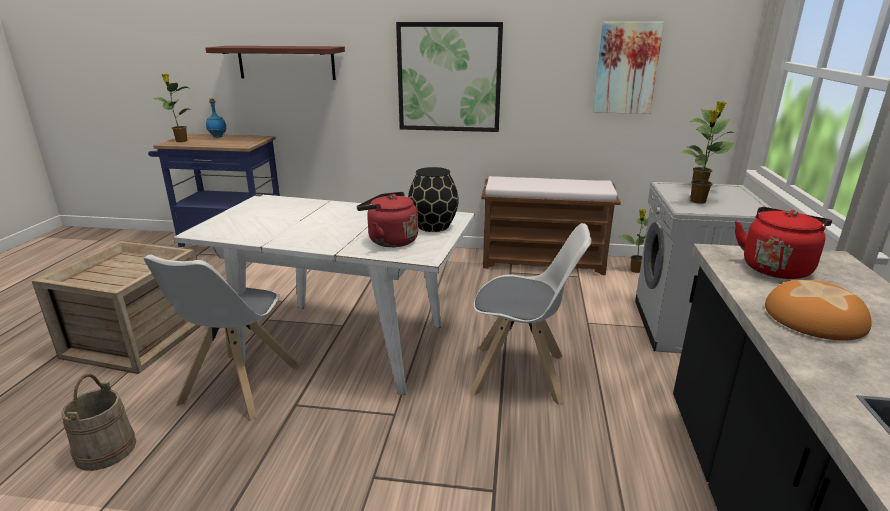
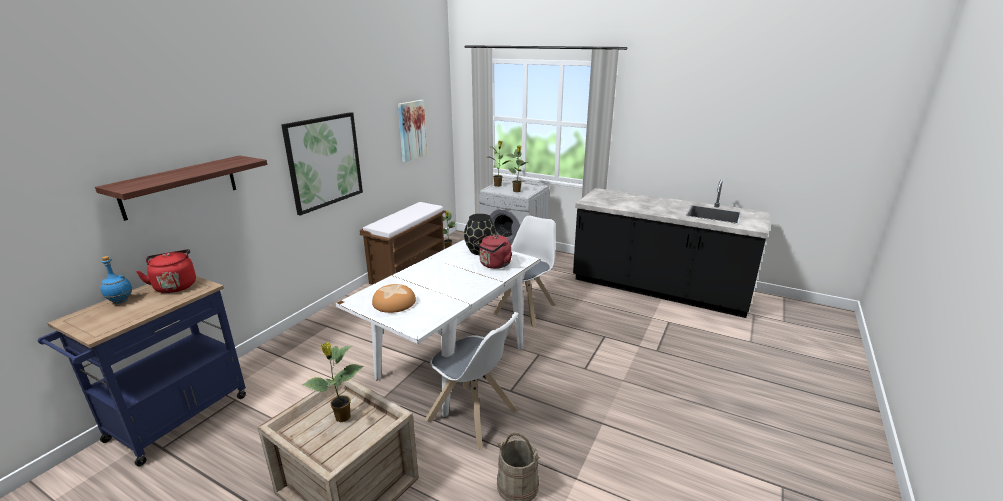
camera: 70 degrees left, 0 degrees up
(181, 141) = (99, 325): potted plant -> potted plant (342, 417)
(776, 267) = (604, 199): red kettle -> red kettle (175, 286)
(814, 318) = (643, 206): bread -> bread (394, 302)

